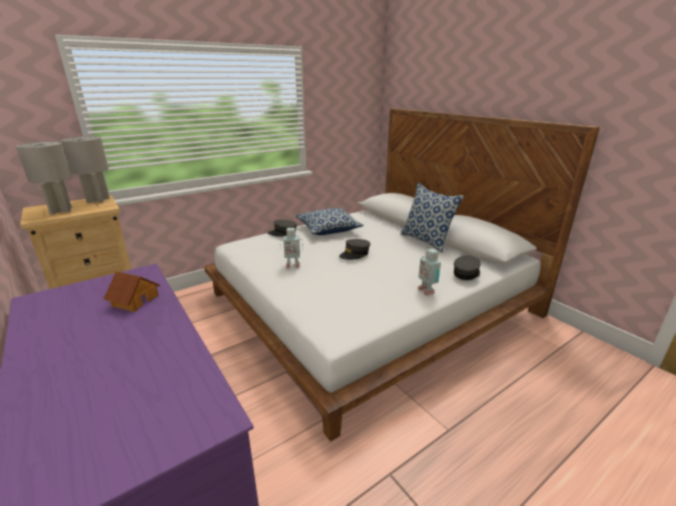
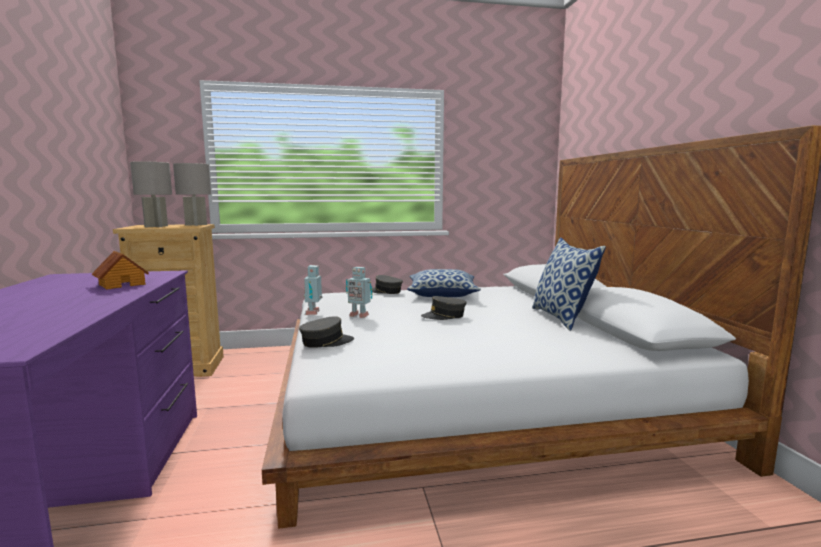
camera: 25 degrees right, 15 degrees down
(426, 290) = (497, 359): toy robot -> toy robot (314, 313)
(466, 273) = (582, 353): grey cap -> grey cap (326, 342)

